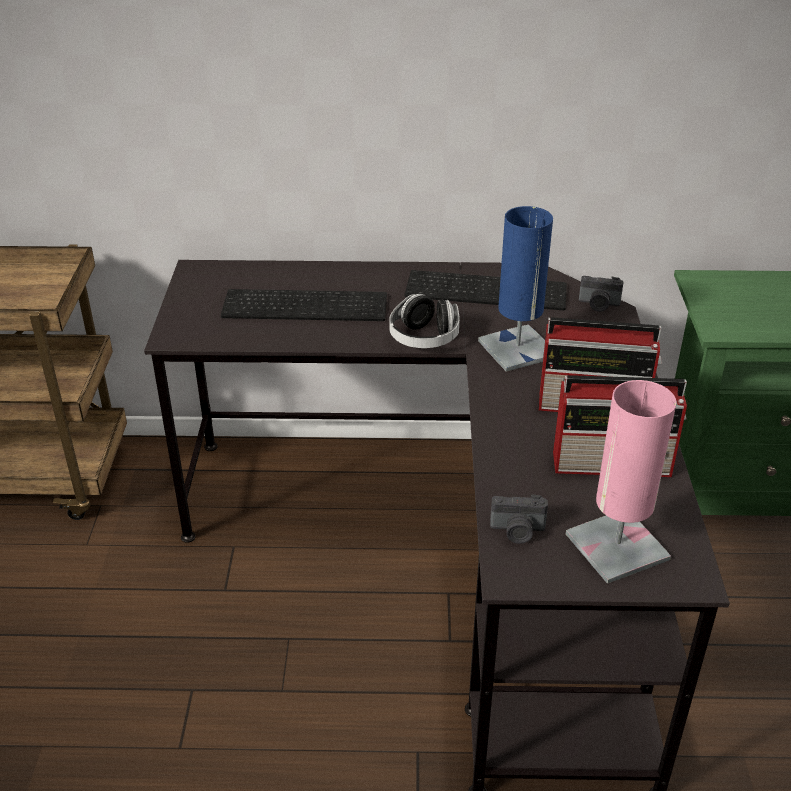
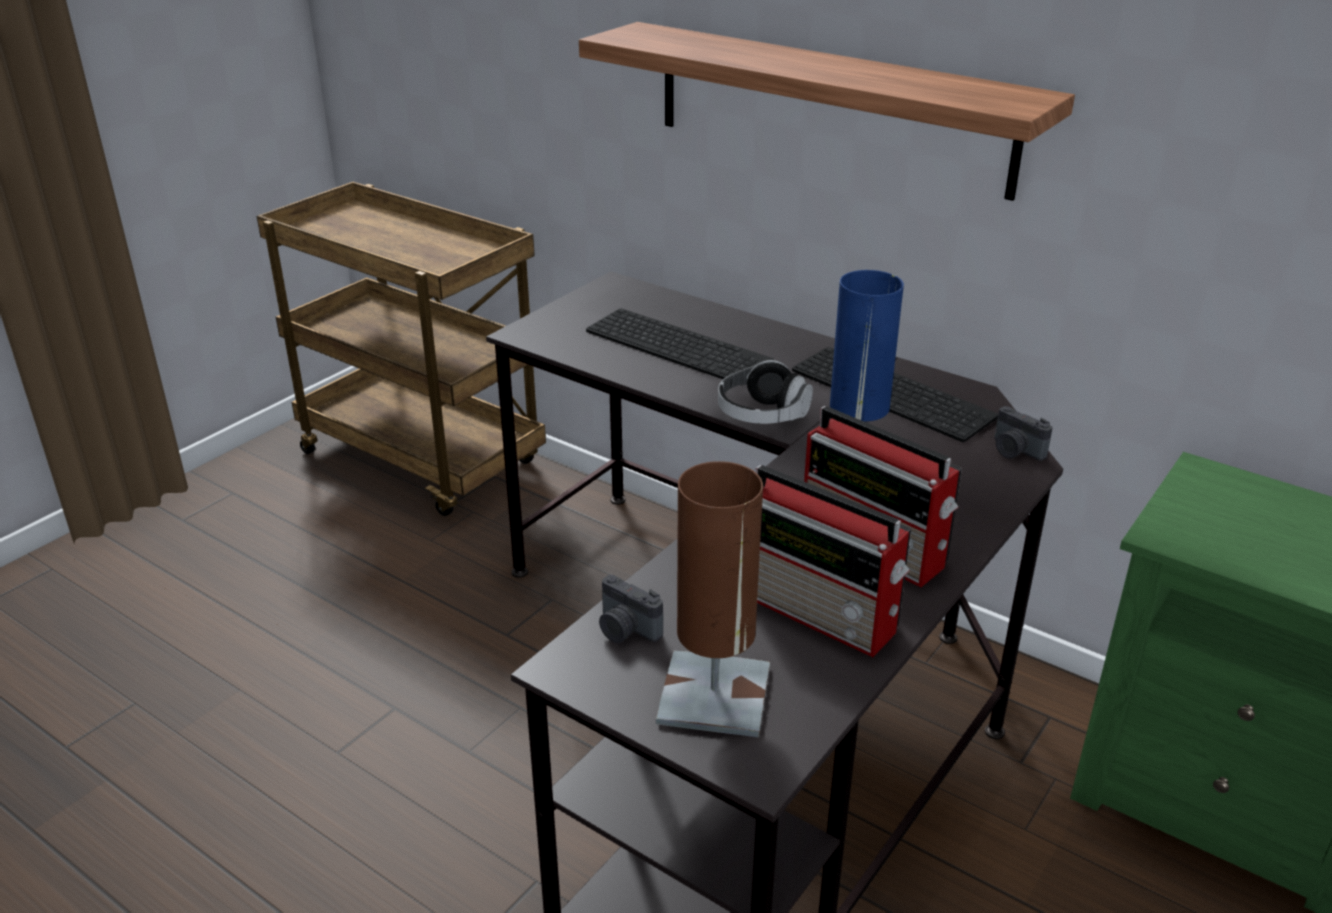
camera: 35 degrees right, 5 degrees down
(378, 84) = (830, 107): none -> shelf
(617, 546) = (714, 695): pink table lamp -> brown table lamp

